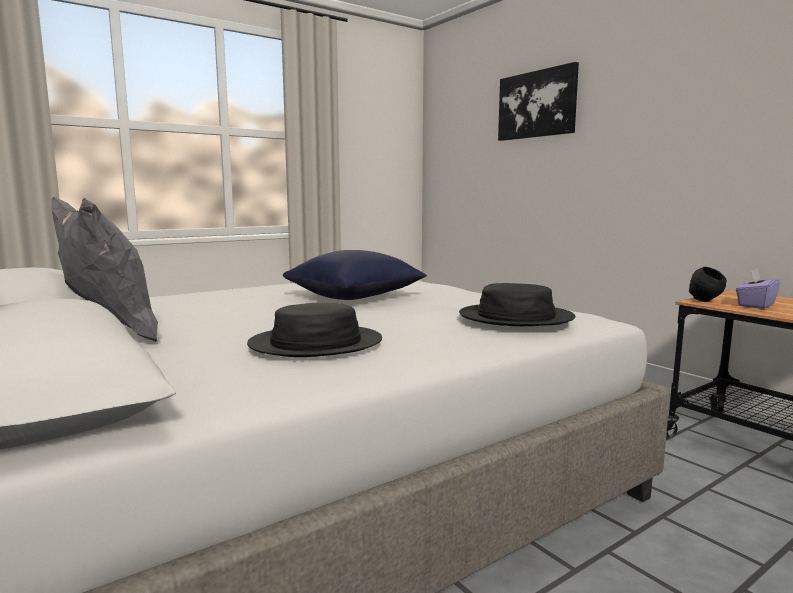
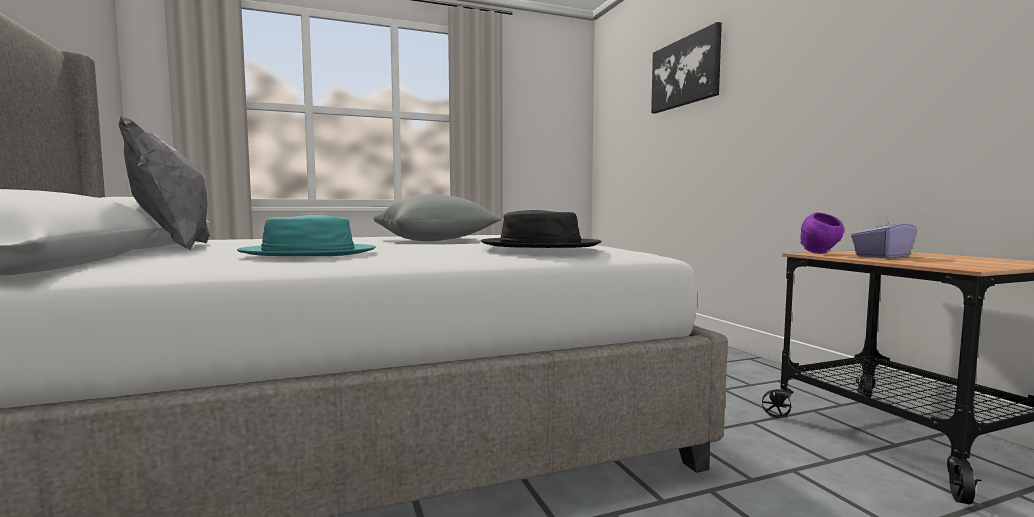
camera: 15 degrees right, 5 degrees down
(316, 344) = (308, 253): black hat -> turquoise hat
(354, 297) = (435, 241): blue pillow -> grey pillow
(705, 301) = (820, 253): black bowl -> purple bowl

